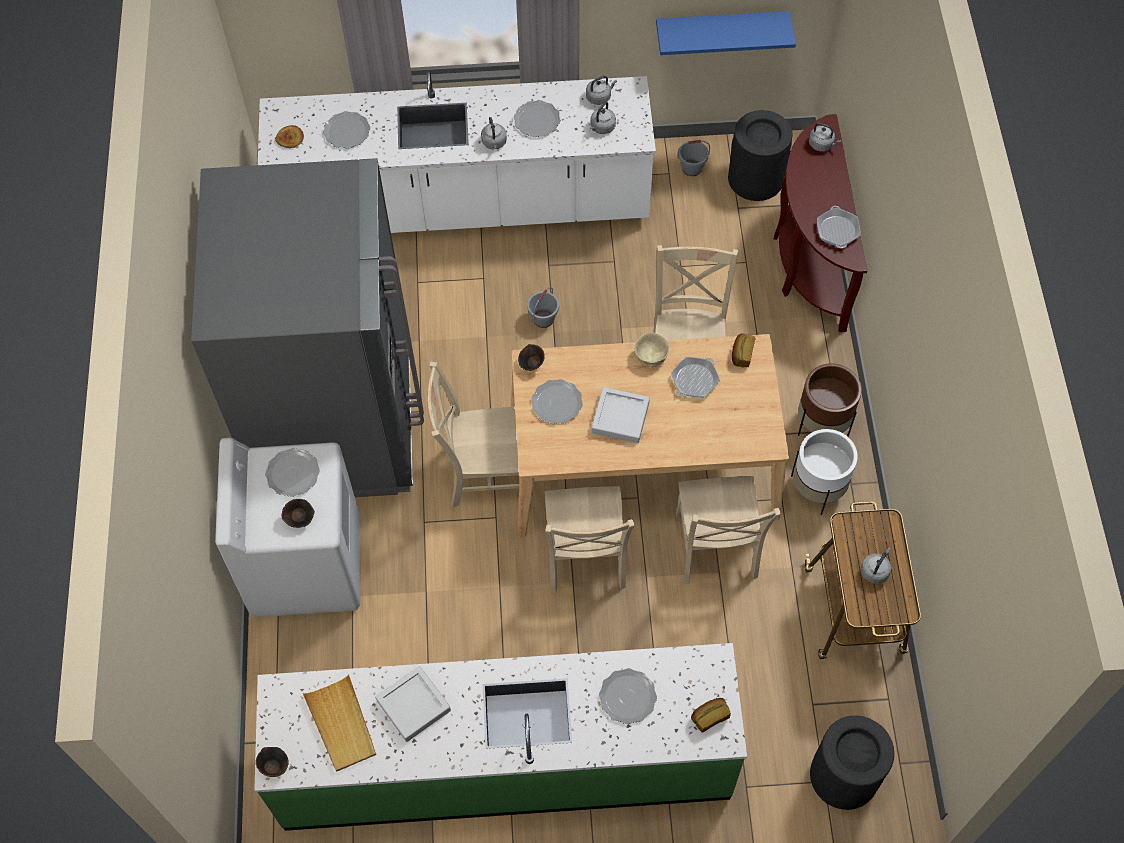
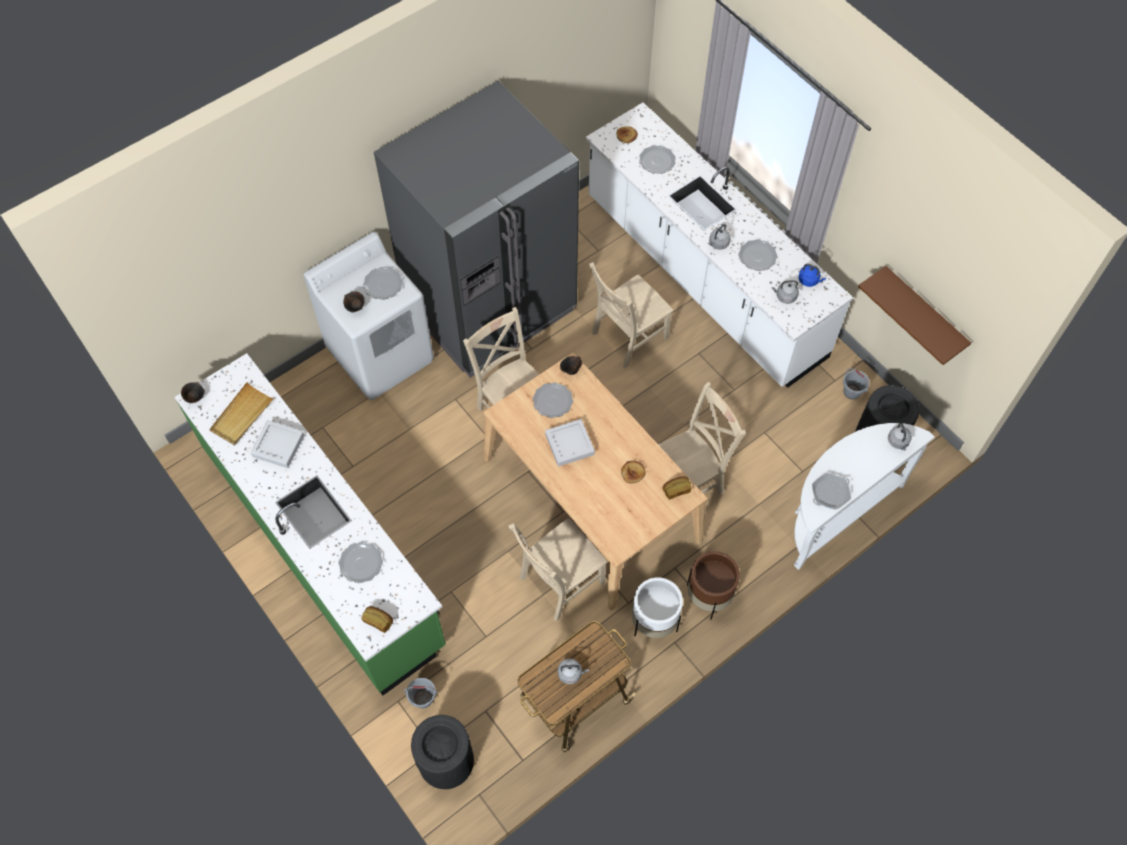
camera: 55 degrees right, 0 degrees up
(543, 319) = (654, 375): grey bucket -> grey bucket (423, 698)
(585, 559) = (494, 506): beige chair -> beige chair (627, 337)
(599, 97) = (809, 280): grey kettle -> blue kettle
(651, 356) = (631, 436): beige bowl -> none
(694, 380) = (633, 472): frying pan -> bread
(721, 27) = (923, 312): blue shelf -> brown shelf
(808, 262) = (836, 512): brown console table -> white console table

